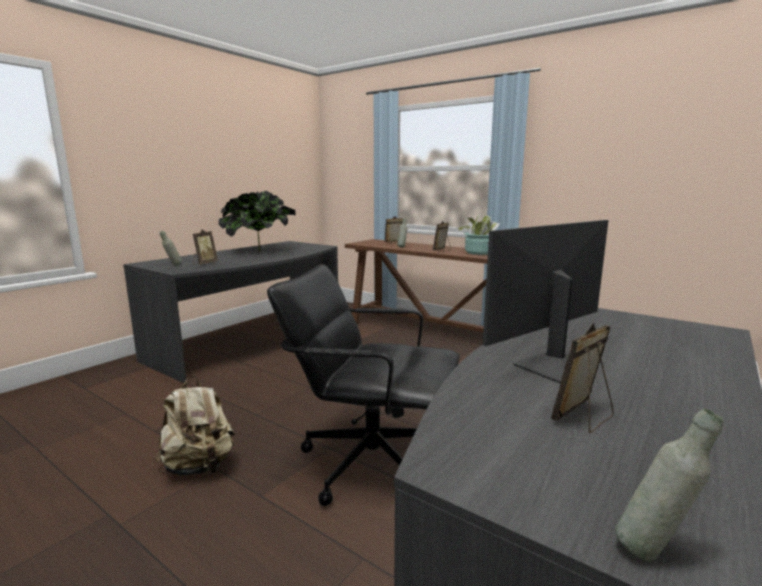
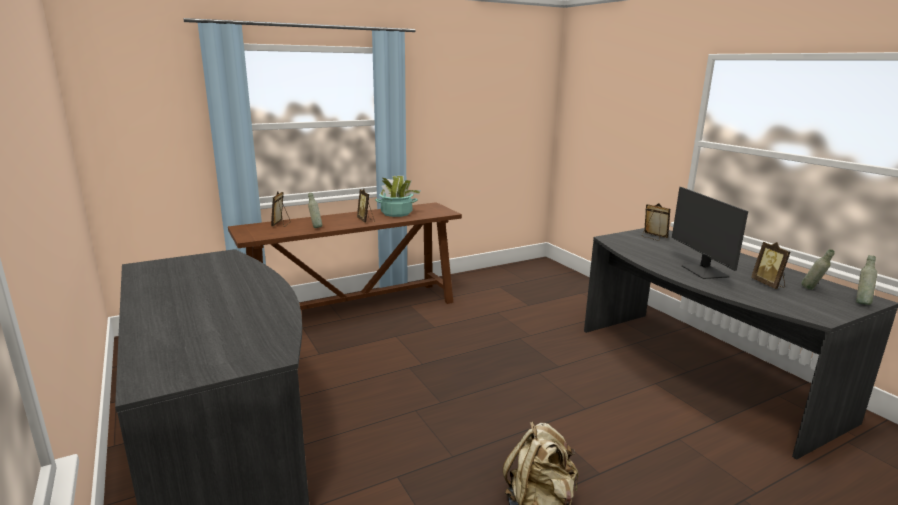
camera: 65 degrees left, 5 degrees up
(173, 266) = (221, 359): grey bottle -> grey bottle (812, 290)
(204, 263) = (237, 335): picture frame -> picture frame (653, 237)
(260, 251) = (193, 291): potted plant -> none
(370, 461) = (573, 409): black office chair -> none

